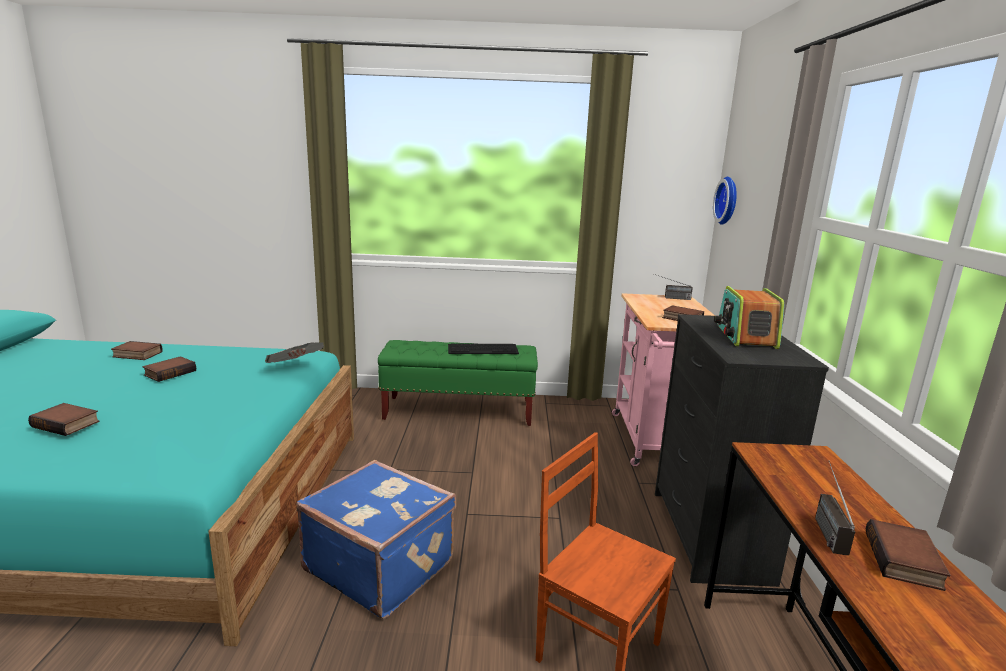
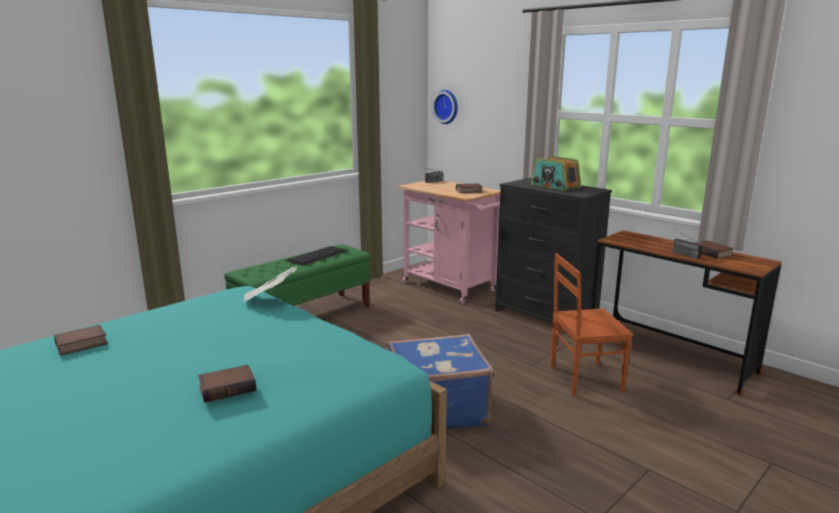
camera: 45 degrees left, 0 degrees up
(170, 372) = (170, 339): book -> none

